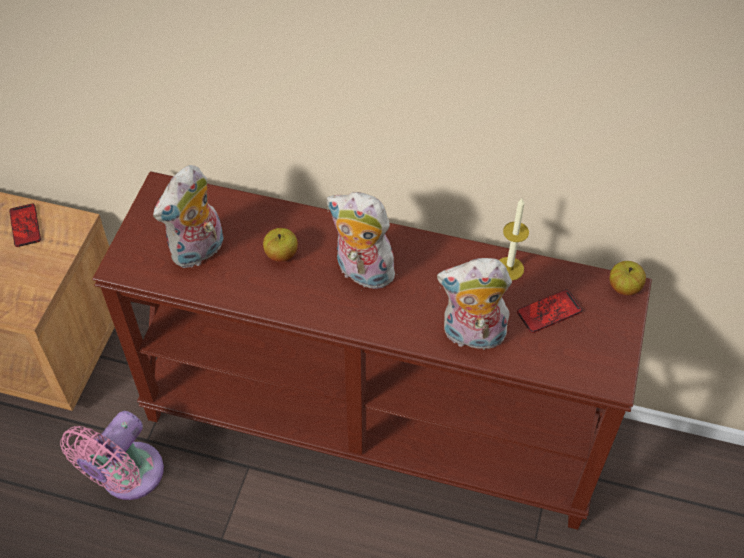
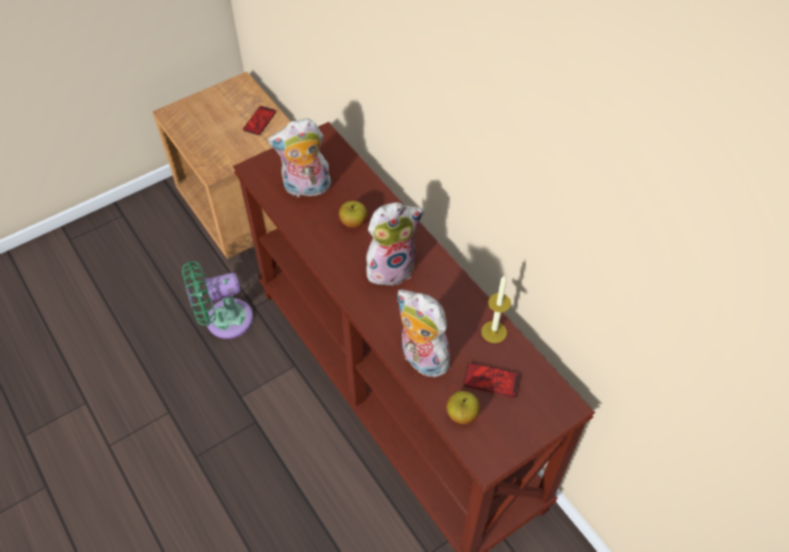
camera: 40 degrees right, 0 degrees up
(127, 477) = (224, 320): pink fan -> green fan
(361, 272) = (391, 267): plush toy -> plush toy turned 90 degrees clockwise
(624, 287) = (566, 403): apple -> apple (462, 414)

